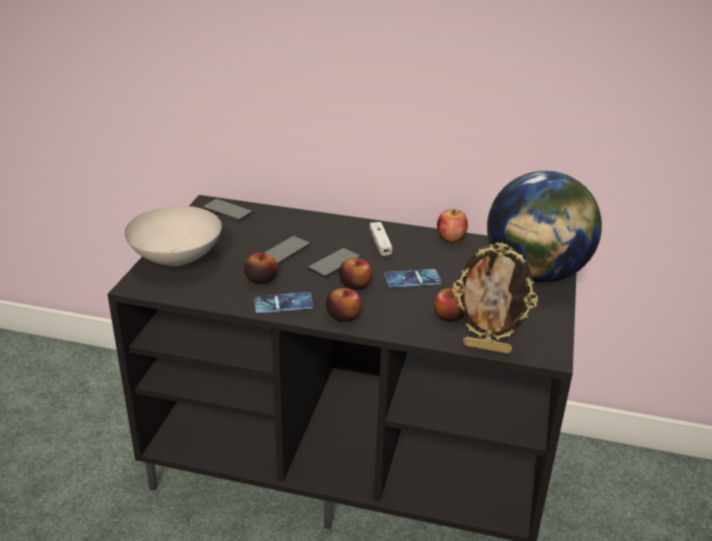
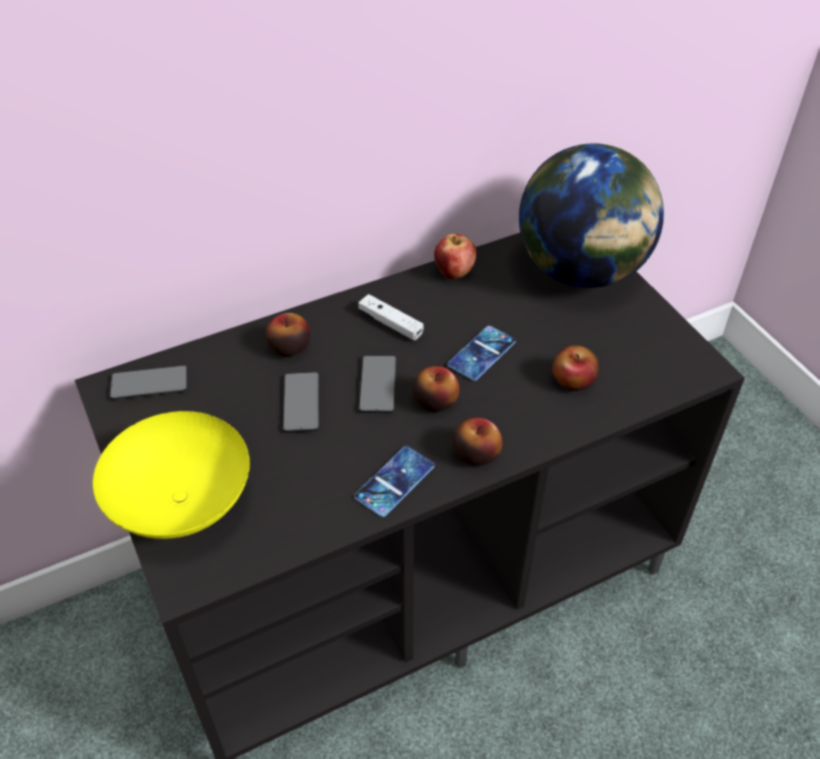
camera: 40 degrees left, 15 degrees up
(176, 259) = (182, 505): white bowl -> yellow bowl
(261, 279) = (325, 463): apple -> apple (289, 347)
(487, 347) = (649, 397): picture frame -> none

